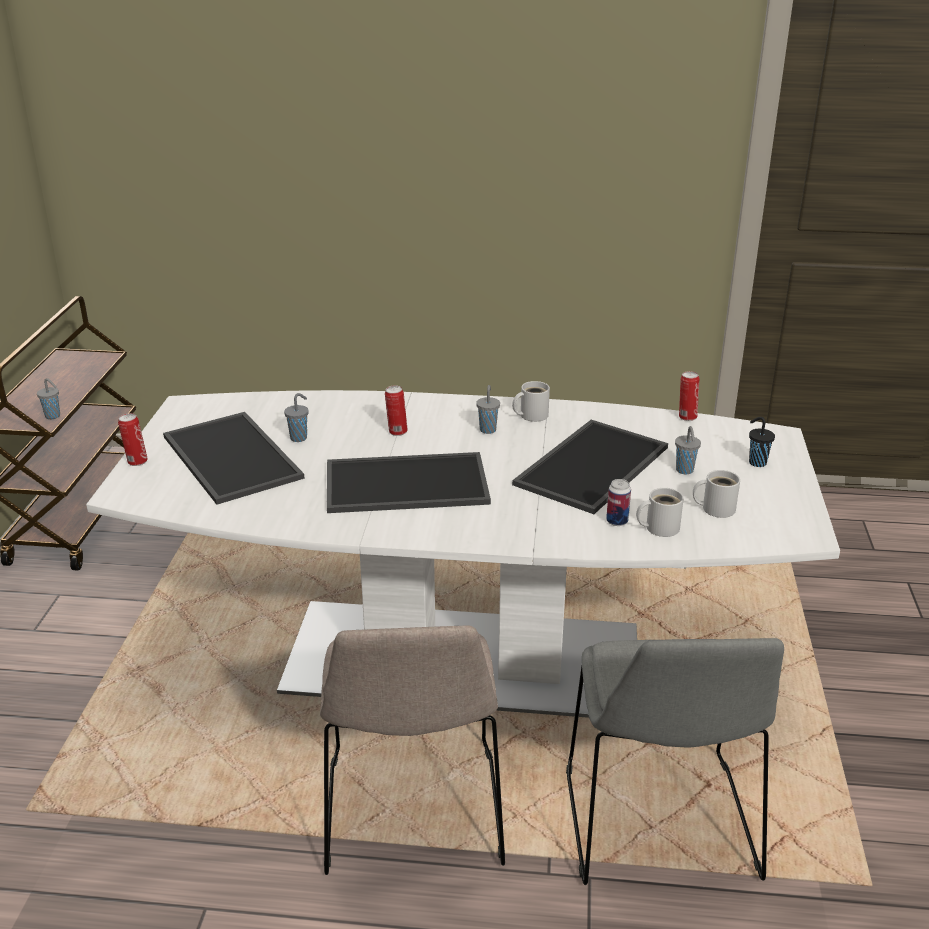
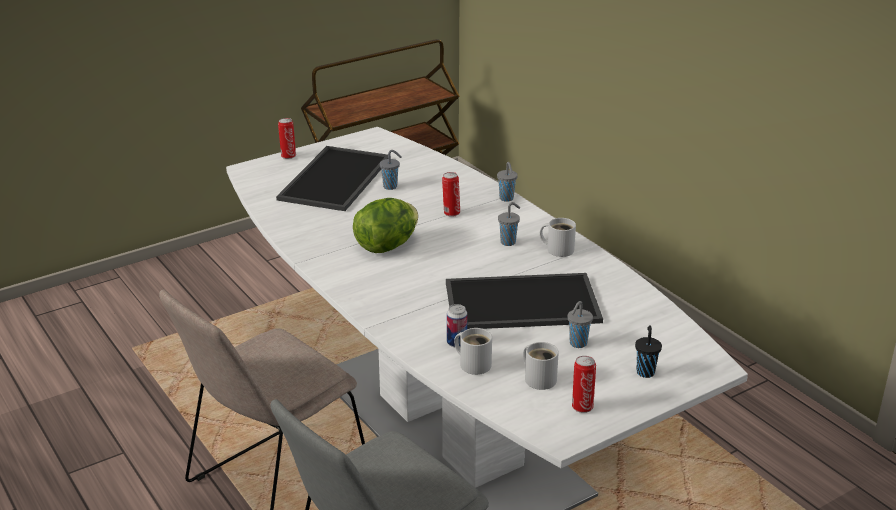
camera: 50 degrees right, 0 degrees up
(53, 416) = (349, 118): grey cup -> grey cup (507, 199)
(405, 485) = (386, 246): tray -> lettuce
(686, 417) = (670, 312): can -> can (582, 406)

